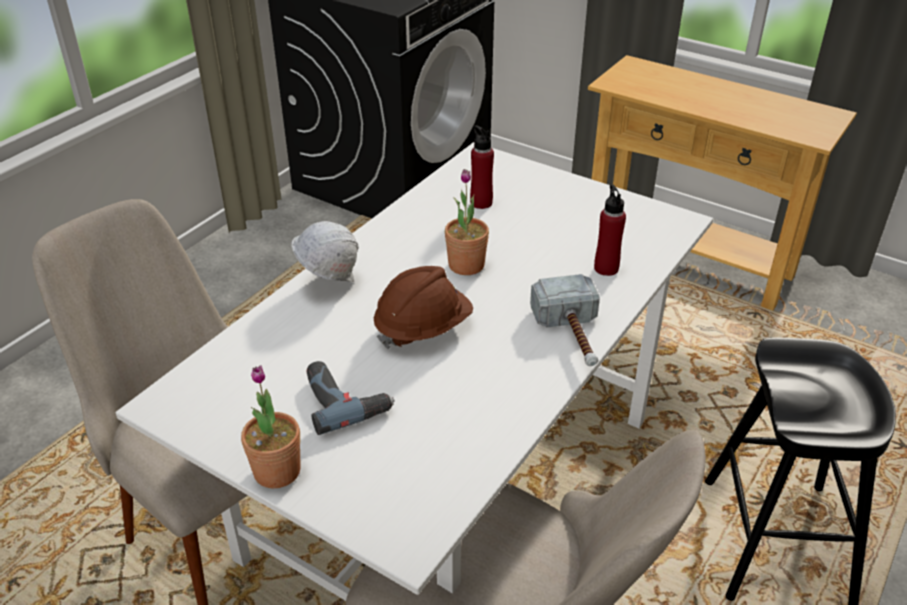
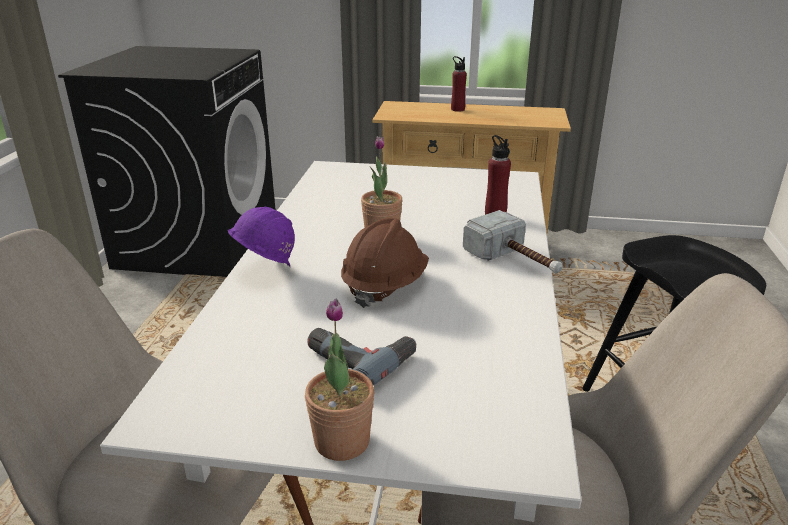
camera: 25 degrees left, 10 degrees down
(328, 281) = (264, 273): white hard hat -> purple hard hat
(481, 202) = (356, 194): red bottle -> red bottle (457, 109)

